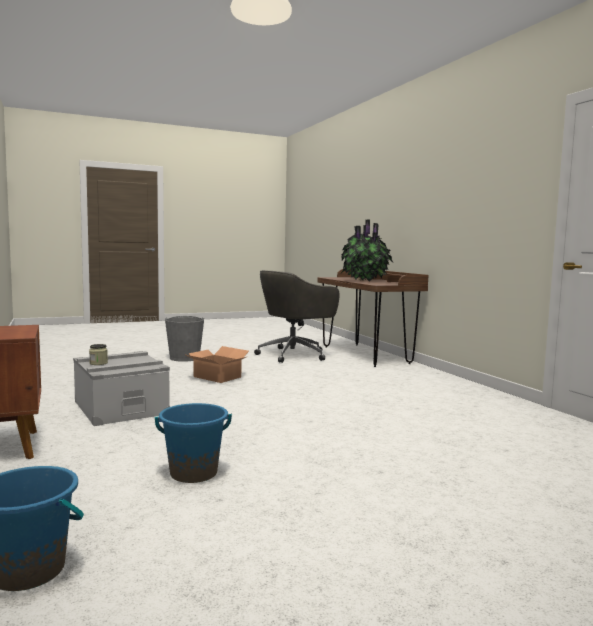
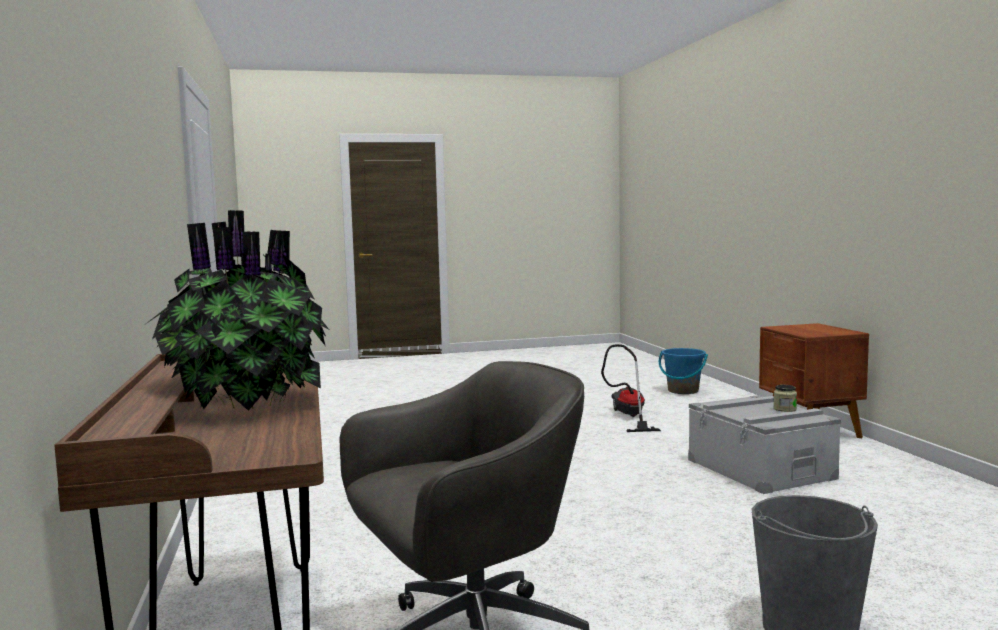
camera: 170 degrees left, 0 degrees up
(193, 473) = (628, 417): blue bucket -> vacuum cleaner
(217, 377) = (666, 534): cardboard box -> none

